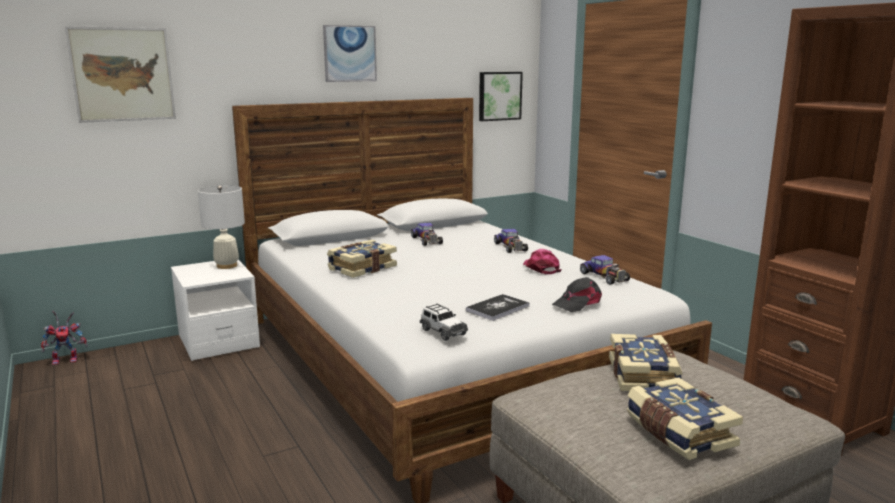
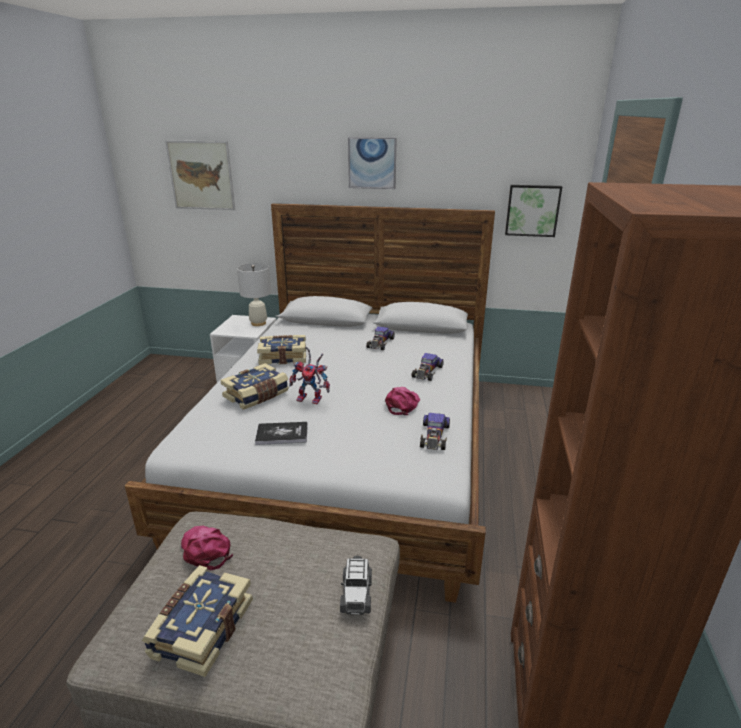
camera: 40 degrees right, 10 degrees up
(67, 360) = (172, 359): toy robot -> toy robot (312, 398)
(442, 332) = (205, 440): toy car -> toy car (356, 594)
(578, 303) = (348, 456): black cap -> none
(578, 401) = (206, 549): none -> pink cap
(644, 376) = (292, 556): book -> book (257, 395)

